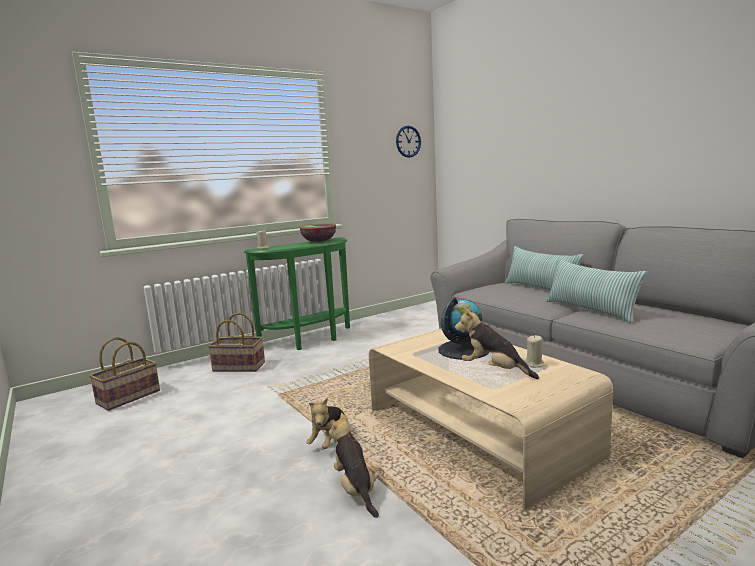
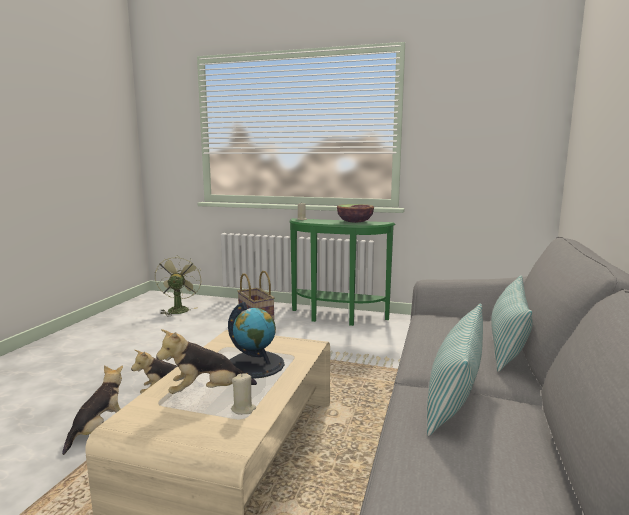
camera: 50 degrees right, 0 degrees up
(128, 397) = (178, 309): basket -> green fan
(408, 141) = (520, 116): wall clock -> none
(494, 370) = (207, 392): plush toy -> plush toy turned 105 degrees counterclockwise

